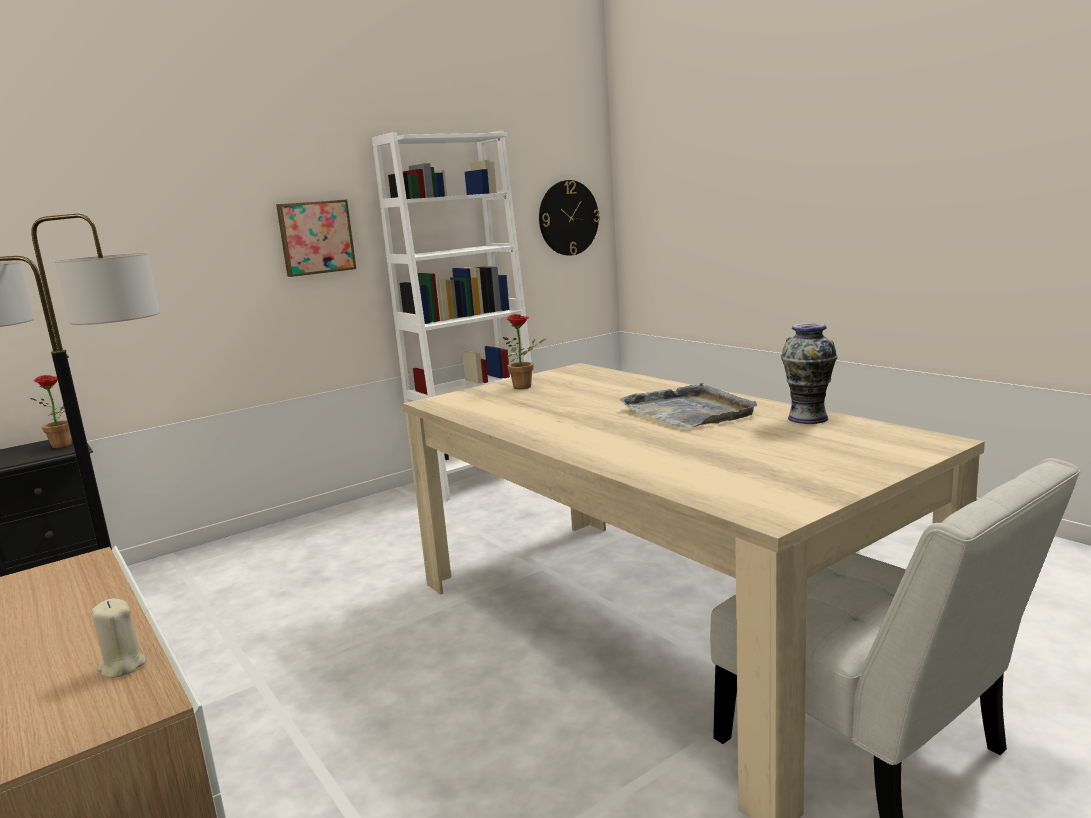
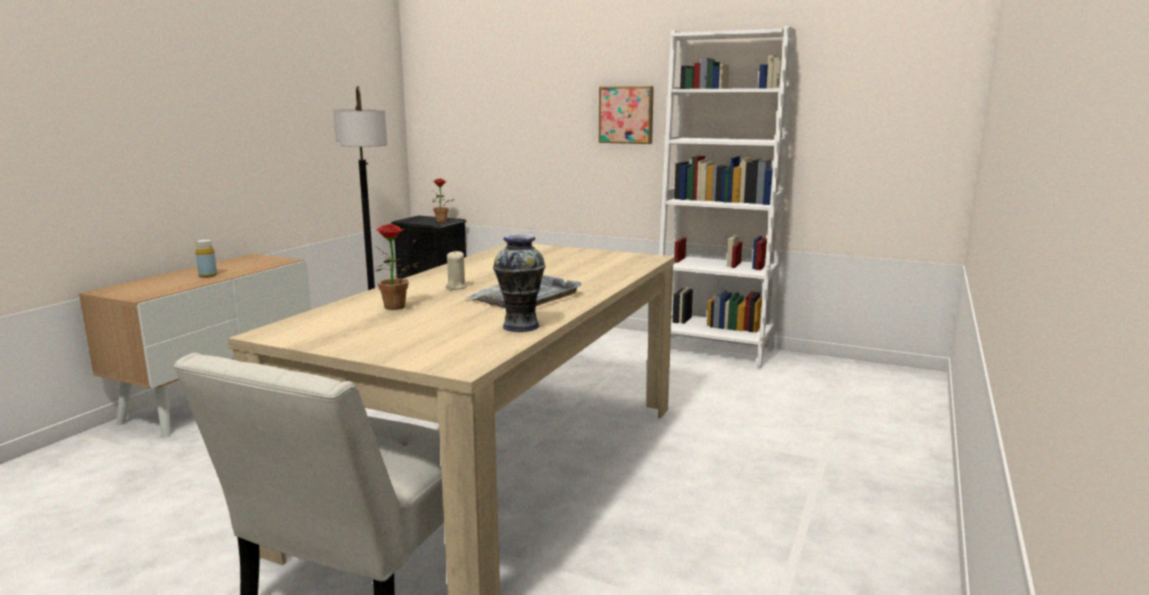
camera: 60 degrees right, 0 degrees up
(76, 632) = (208, 276): none -> yellow bottle
(122, 666) = (174, 287): beige candle -> beige candle (456, 287)
(526, 387) = (575, 255): potted plant -> potted plant (396, 308)
(568, 218) = (903, 121): wall clock -> none

